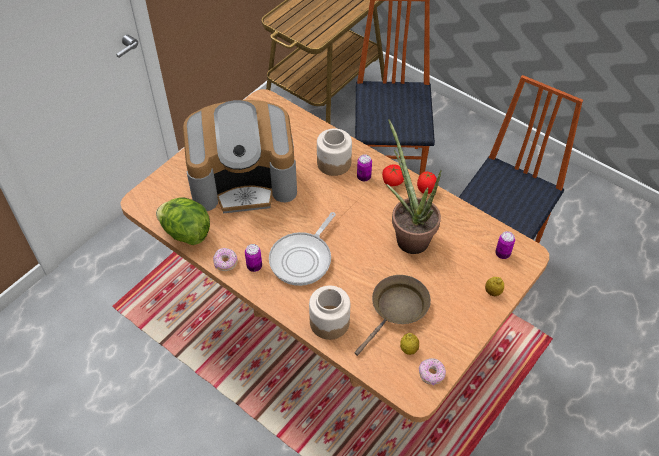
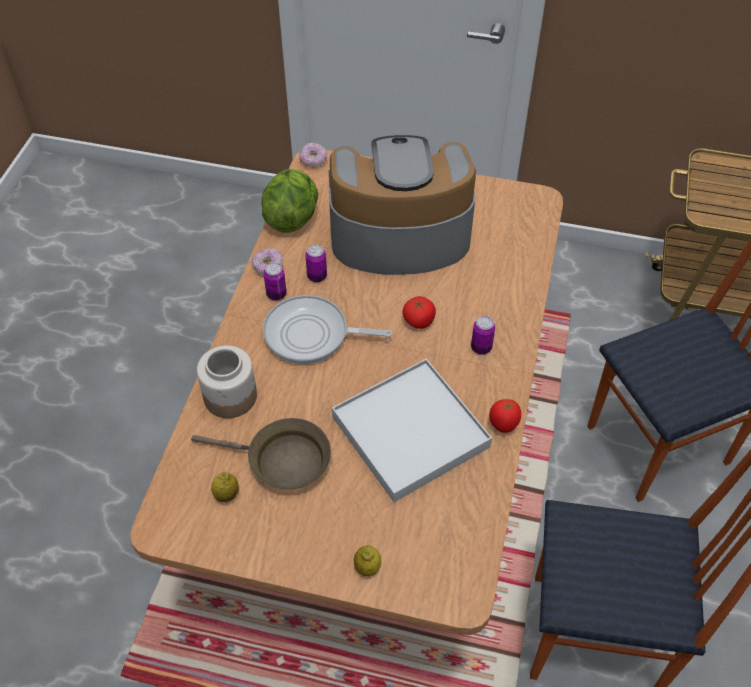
camera: 65 degrees right, 0 degrees up
(244, 180) = (398, 234): coffee machine -> coffee machine turned 120 degrees clockwise
(333, 163) = (484, 307): jar -> none
(392, 181) = (494, 381): tomato -> tomato (418, 321)
(408, 235) = (411, 432): potted plant -> white tray
(431, 374) = (198, 533): donut -> donut (313, 160)
(502, 254) = (443, 559): can -> can (317, 276)

